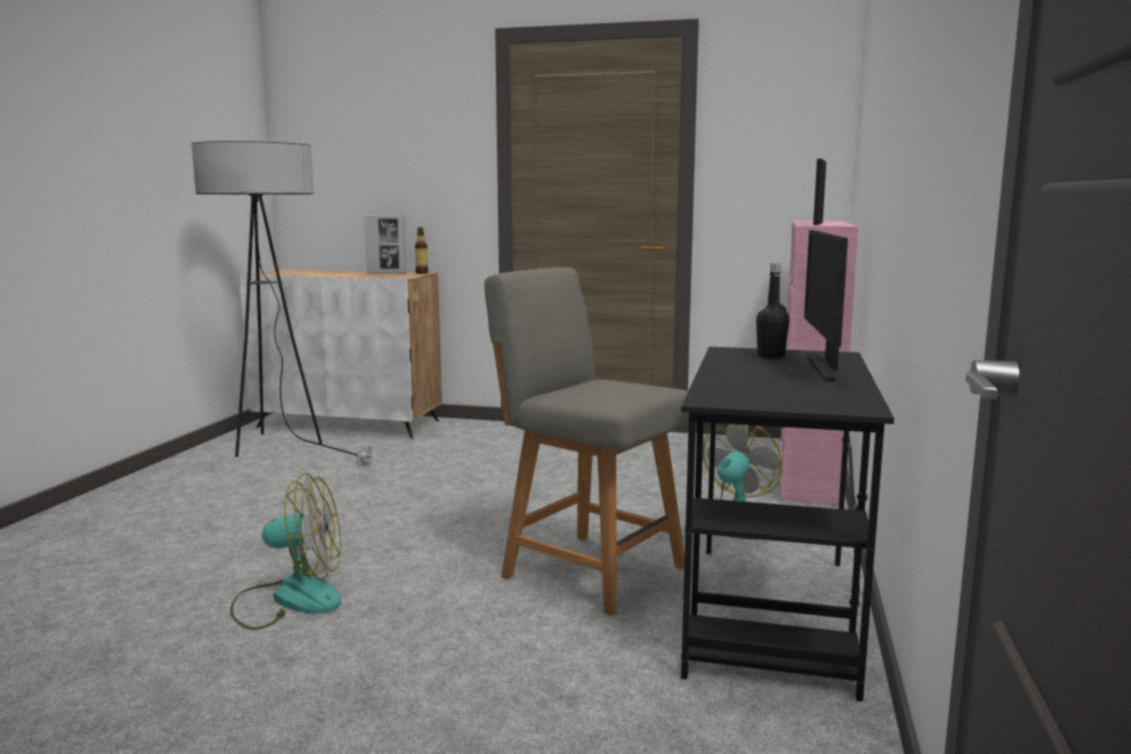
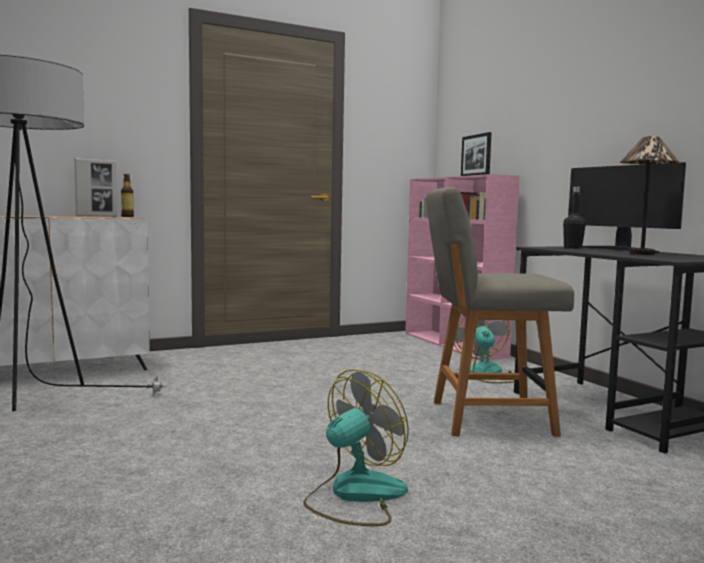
camera: 40 degrees left, 5 degrees down
(771, 381) = (641, 254): none -> table lamp

